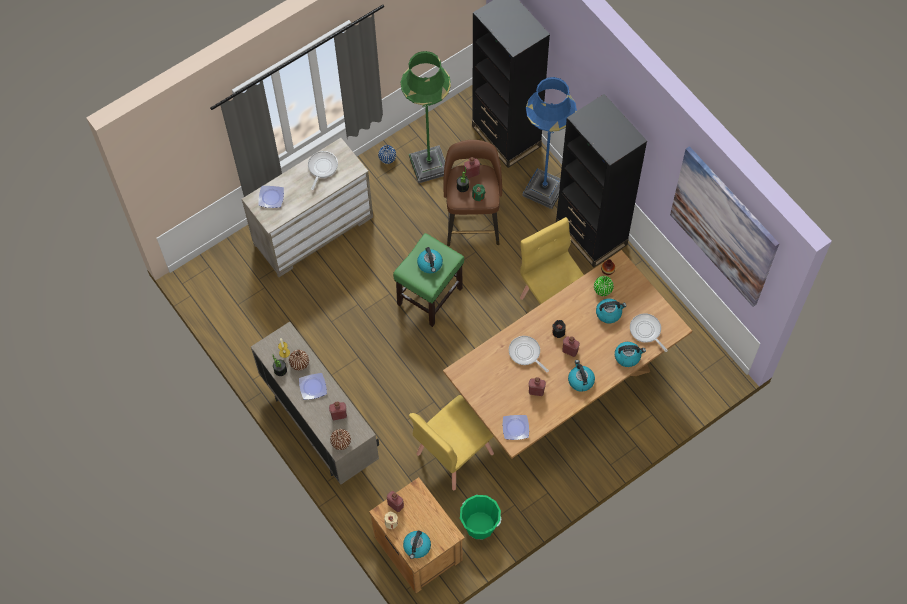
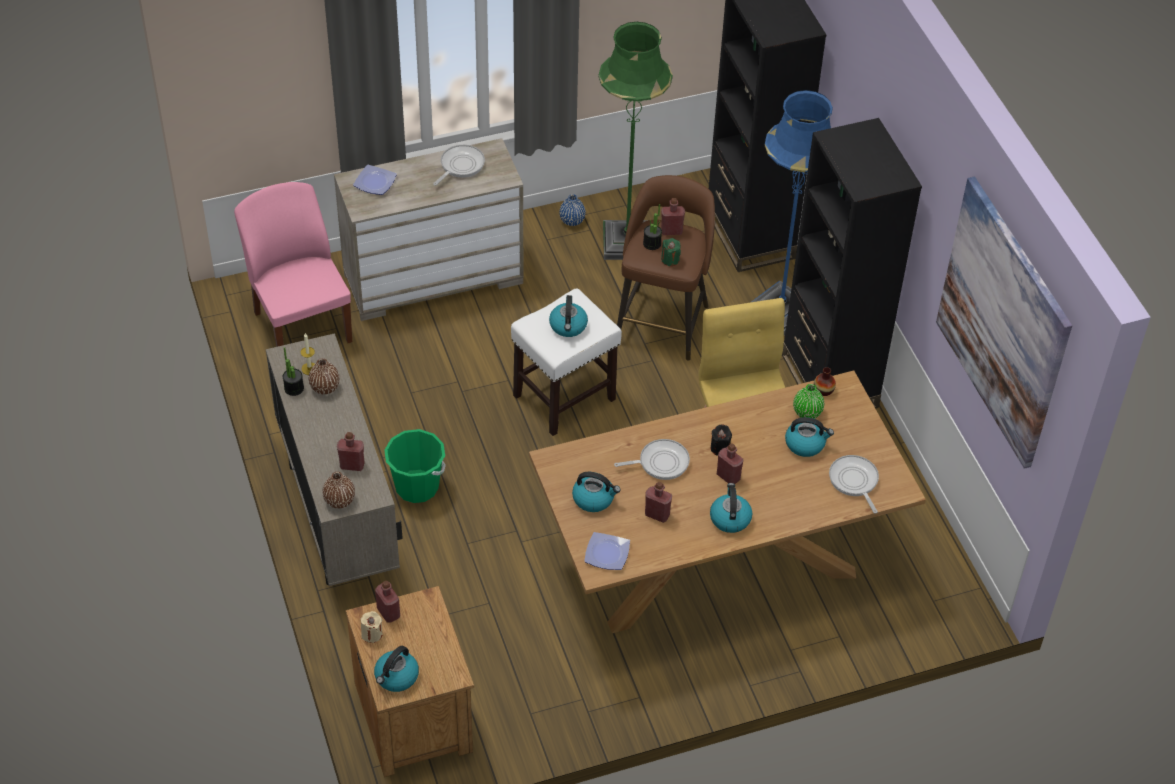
camera: 15 degrees right, 15 degrees down
(241, 292) = (302, 325): none -> pink chair
(313, 386) = (331, 420): plate -> none
(430, 295) = (565, 397): green stool -> white stool
(454, 453) = (518, 605): yellow chair -> none
(480, 525) = (519, 712): green bucket -> green bucket (417, 486)
(525, 353) = (660, 462): frying pan -> frying pan turned 105 degrees clockwise
(628, 356) = (814, 506): kettle -> kettle (594, 499)

